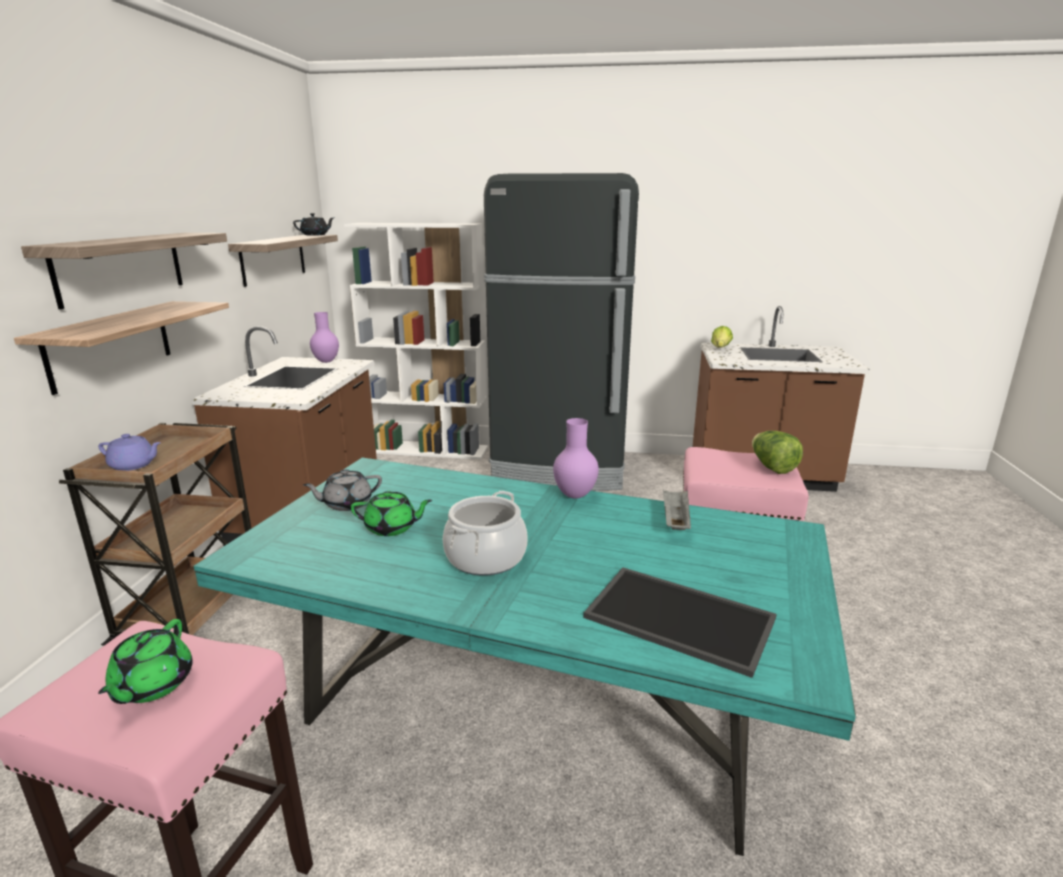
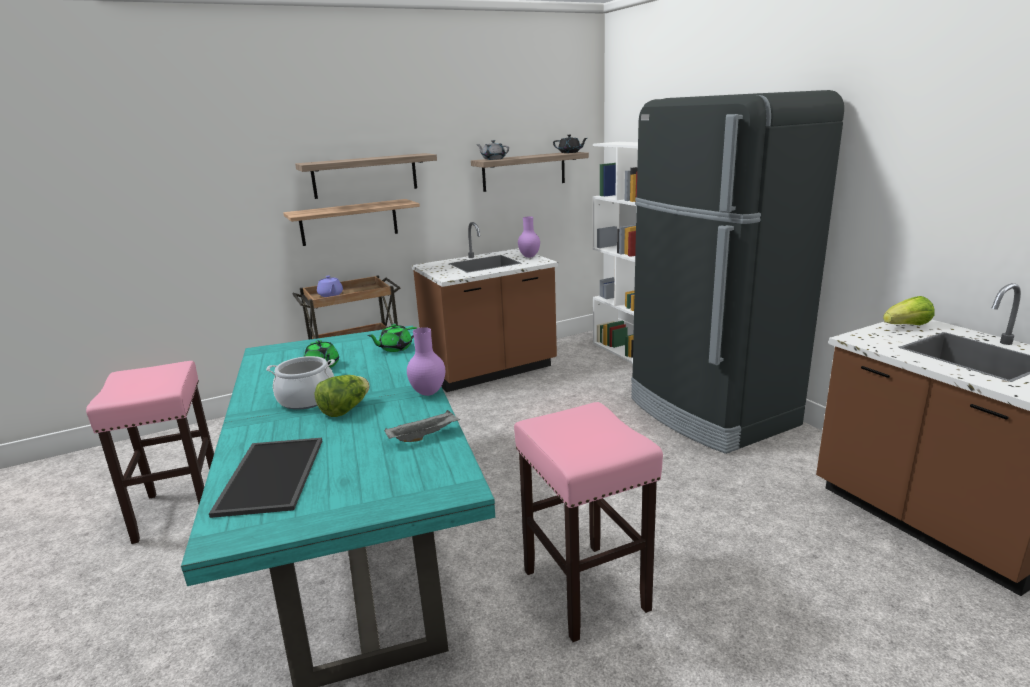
camera: 55 degrees right, 0 degrees up
(152, 685) = (143, 382): green teapot -> green teapot (395, 348)
(346, 504) = (342, 346): grey teapot -> grey teapot (493, 159)
(772, 467) = (602, 446): lettuce -> lettuce (345, 410)

